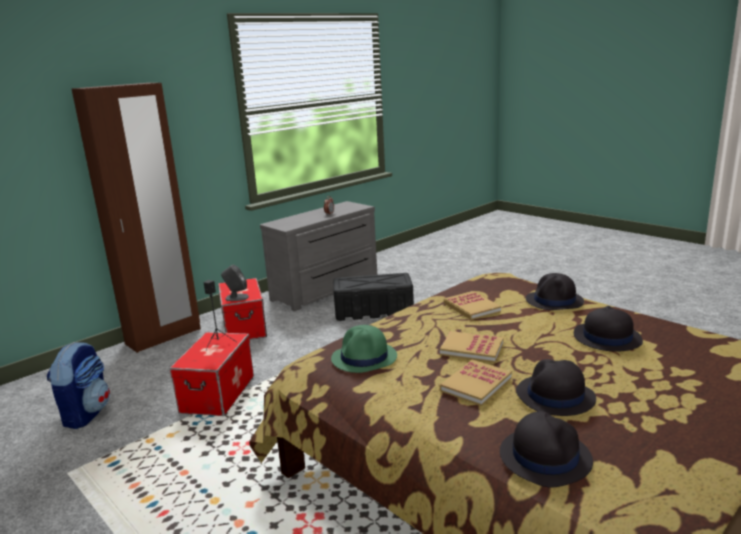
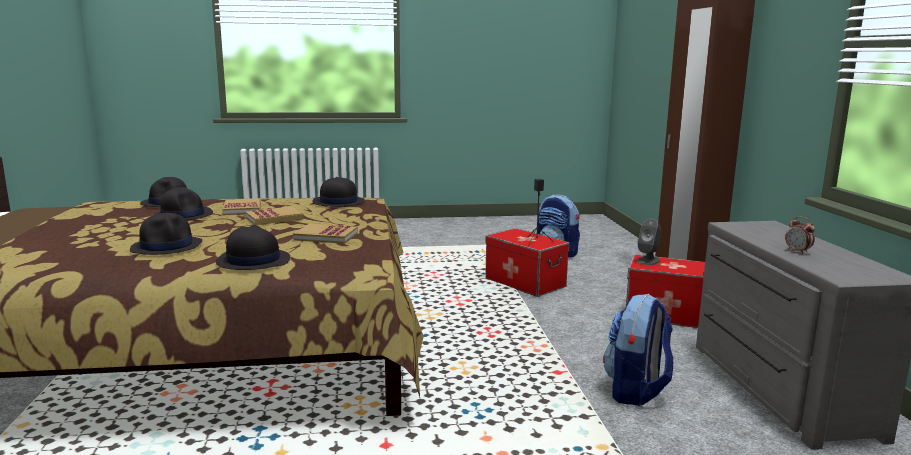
camera: 125 degrees right, 5 degrees down
(364, 358) = (338, 202): green hat -> black hat
(374, 311) = (636, 391): black storage box -> backpack

